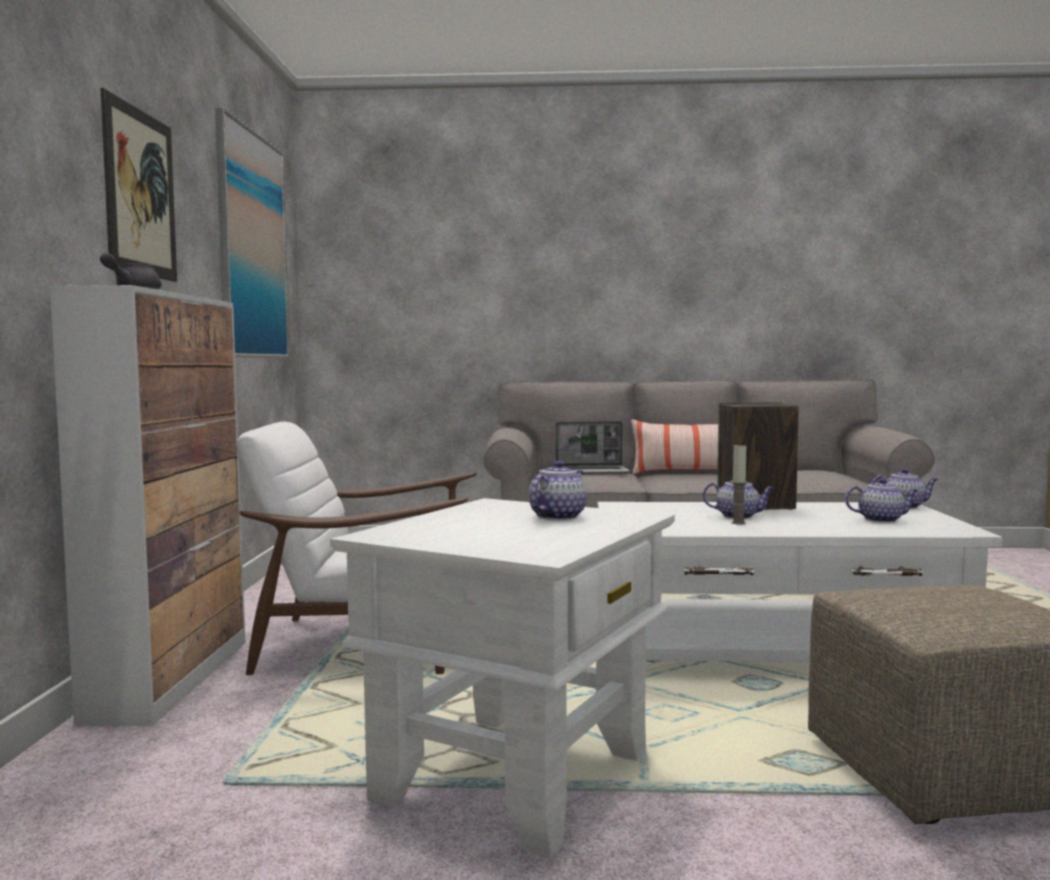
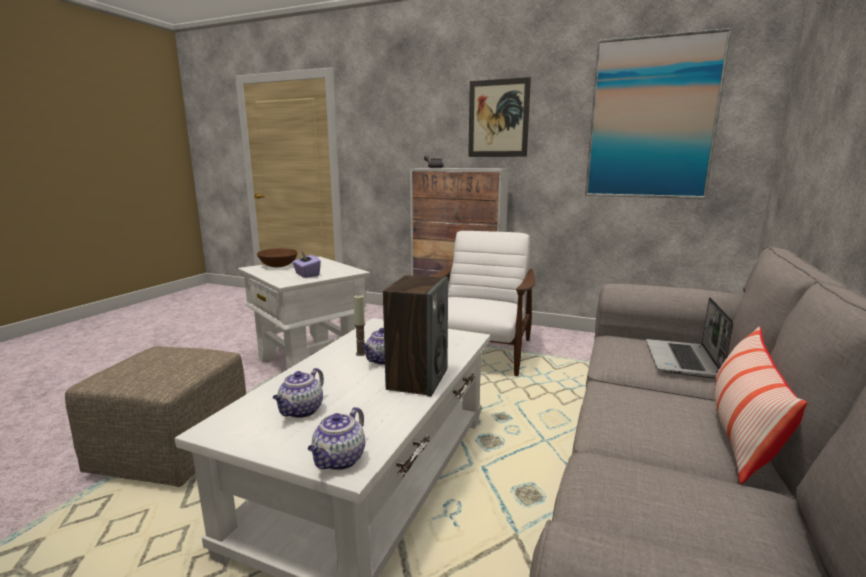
camera: 110 degrees right, 10 degrees up
(496, 543) = (278, 266): none -> brown bowl
(557, 517) = (306, 275): teapot -> purple tissue box

